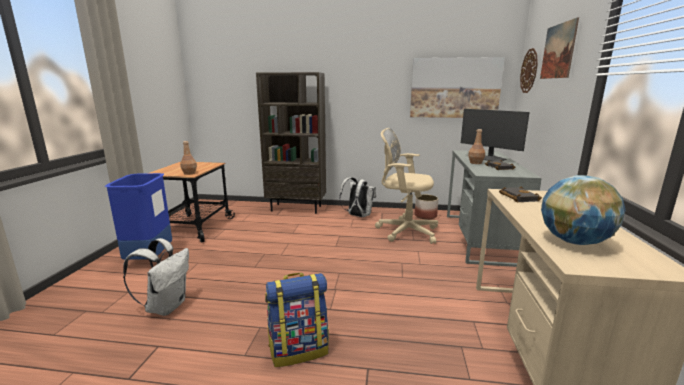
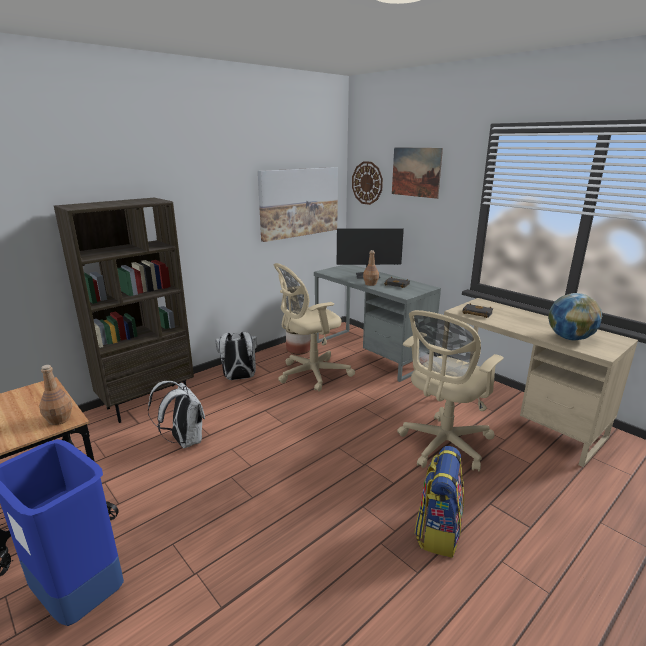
camera: 50 degrees left, 5 degrees up
(166, 306) = (255, 613): white backpack -> white backpack (184, 441)
(411, 315) = (442, 446): none -> beige office chair

